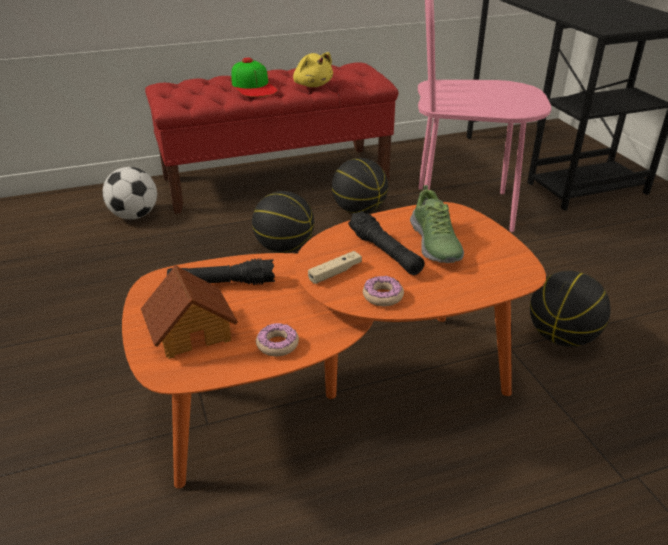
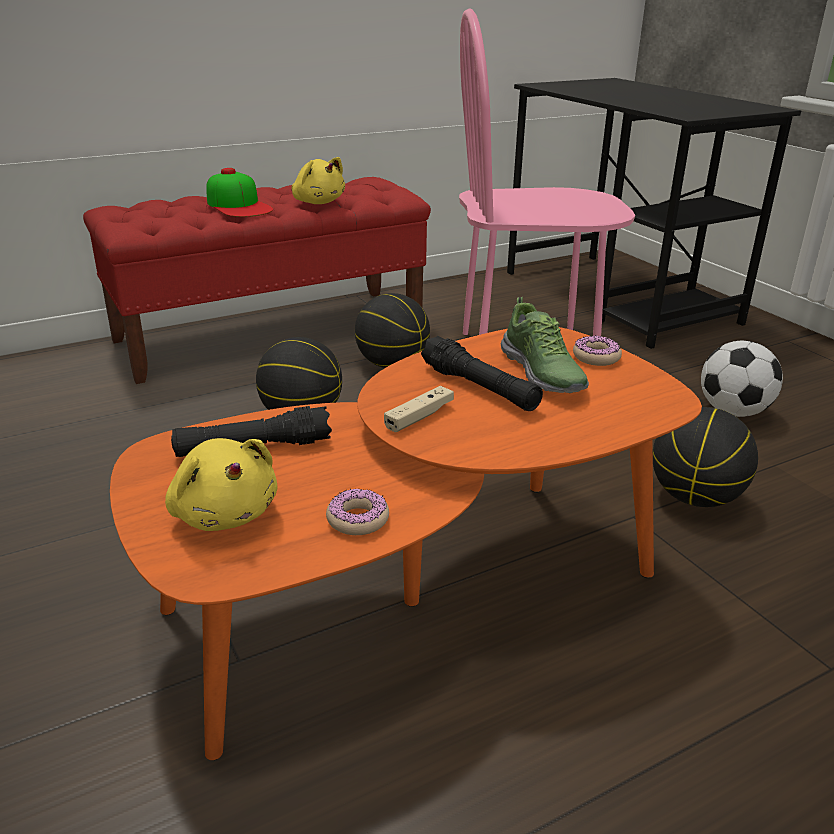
camera: 10 degrees left, 5 degrees down
(135, 216) = (78, 390): football -> football (733, 411)
(191, 331) = (224, 513): toy house -> yellow plush toy
(382, 296) = (495, 440): donut -> donut (596, 357)

